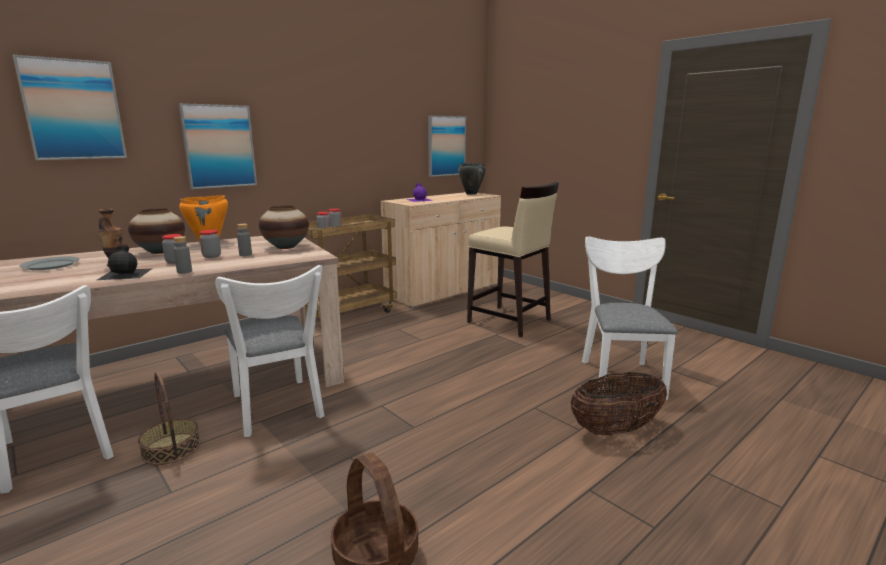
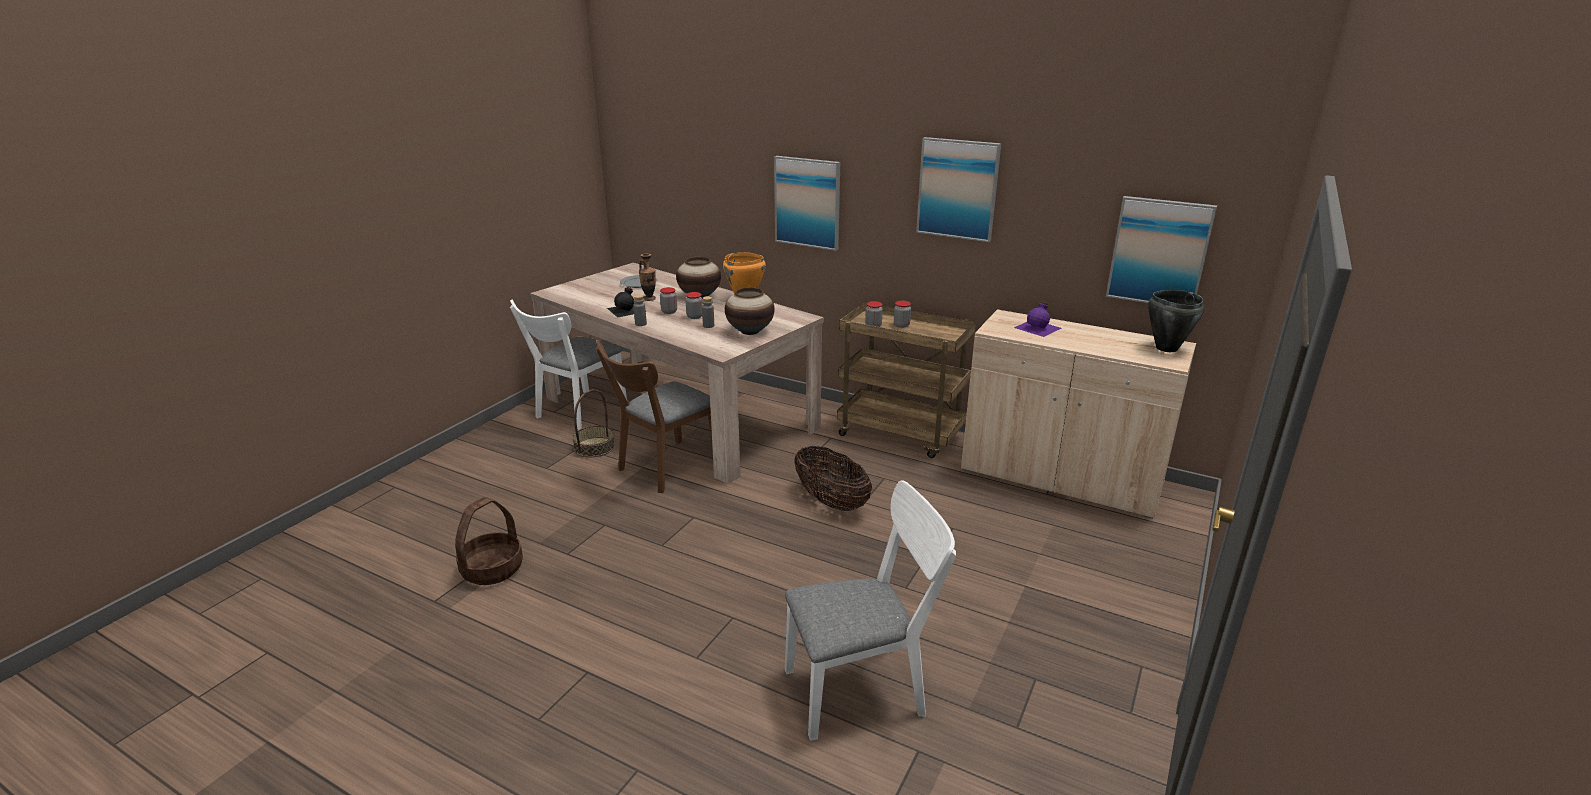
camera: 70 degrees right, 10 degrees up
(73, 110) = (702, 157): picture -> picture (958, 189)
(278, 410) = (663, 468): white chair -> brown chair
(509, 321) = (988, 559): beige stool -> none
(616, 429) = (707, 688): basket -> basket (831, 501)

